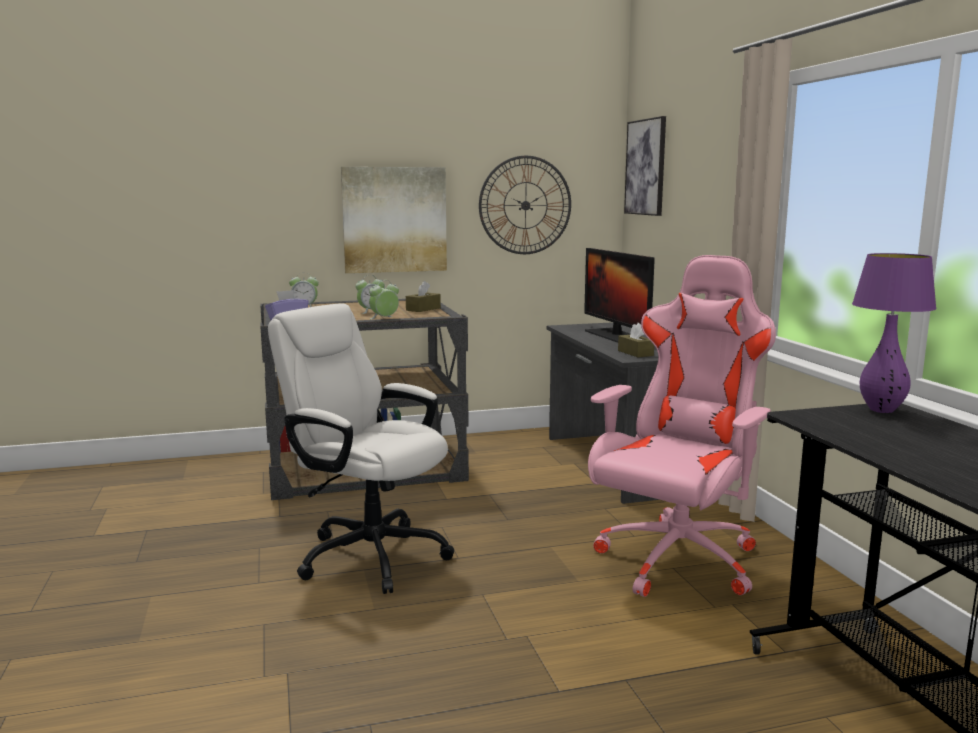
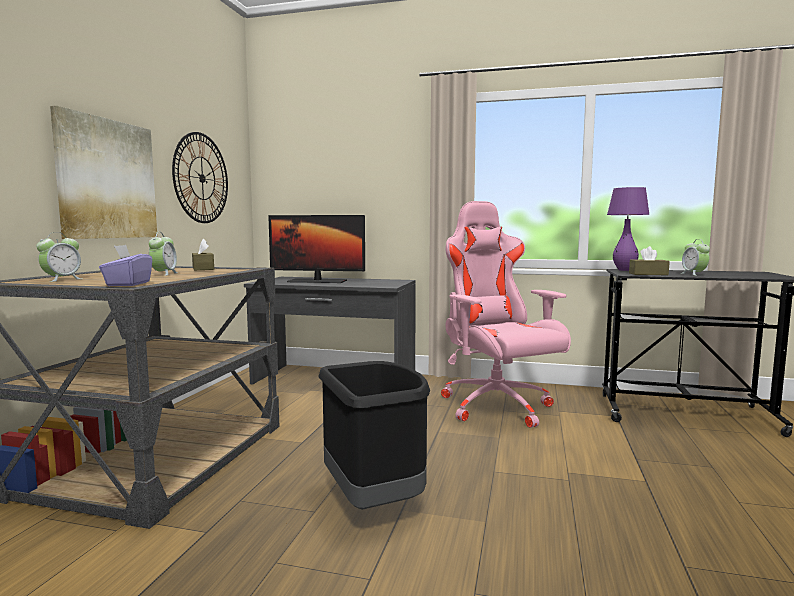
camera: 60 degrees left, 5 degrees down
(367, 555) = (374, 501): white office chair -> black trash can
(384, 318) = (218, 274): alarm clock -> alarm clock (694, 274)
(635, 353) = (376, 284): brown tissue box -> brown tissue box (648, 274)
(646, 167) = (287, 155): picture -> none

